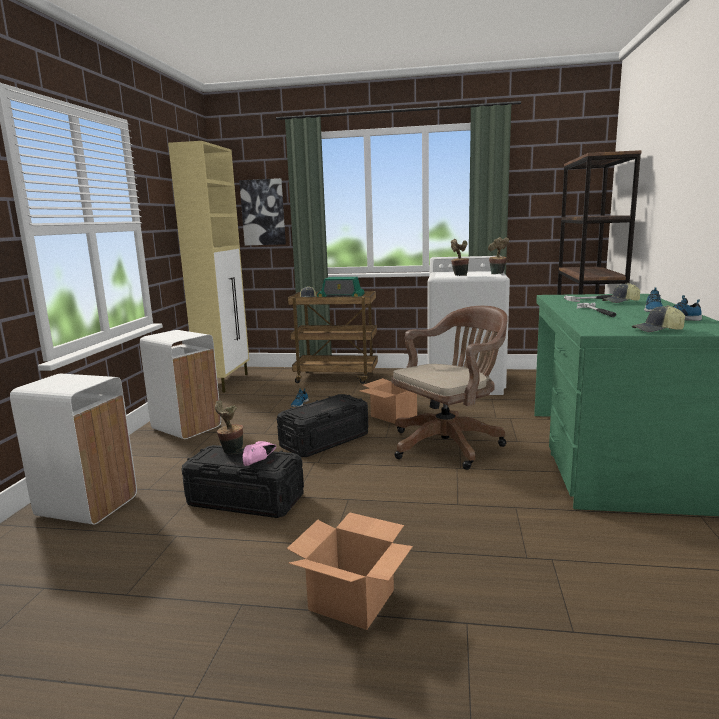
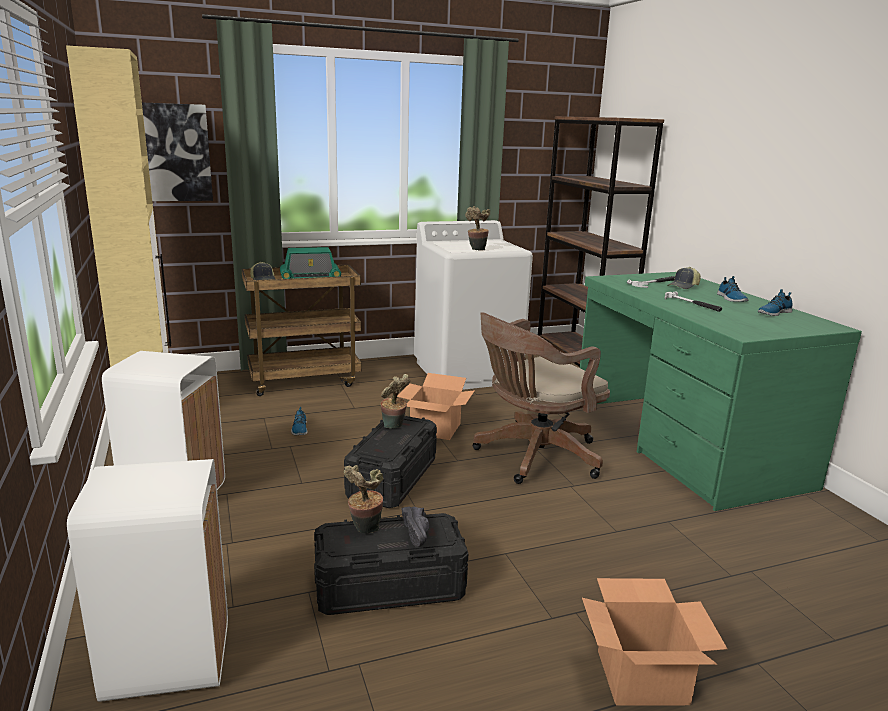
camera: 30 degrees left, 5 degrees up
(260, 460) = (419, 534): pink shoe -> black shoe
(450, 444) = (533, 457): brown office chair -> brown office chair turned 150 degrees counterclockwise
(497, 274) = (512, 246): potted plant -> potted plant (394, 427)
(657, 331) = (788, 330): cap -> none

